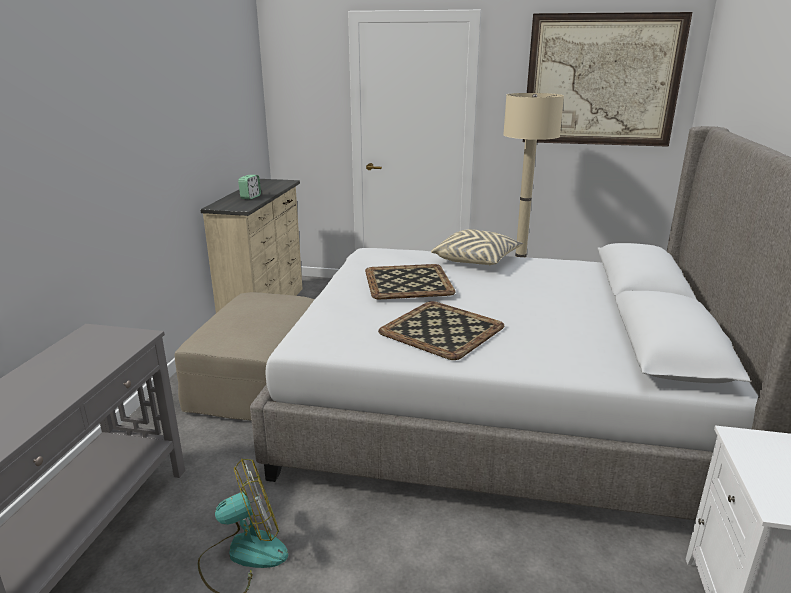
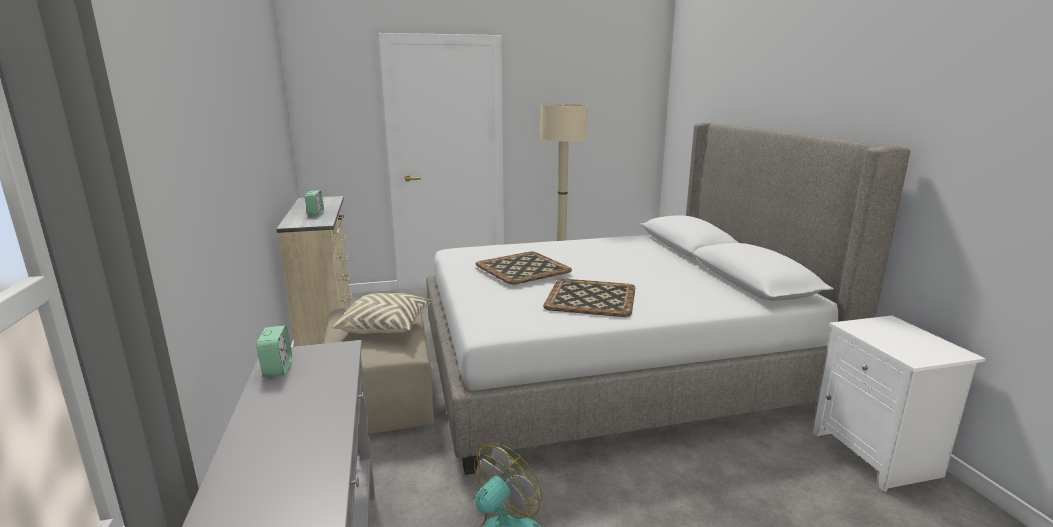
camera: 25 degrees left, 5 degrees down
(75, 343) = (277, 368): none -> alarm clock
(477, 260) = (554, 245): beige pillow -> beige pillow (386, 326)
(601, 81) = (600, 94): picture -> none

